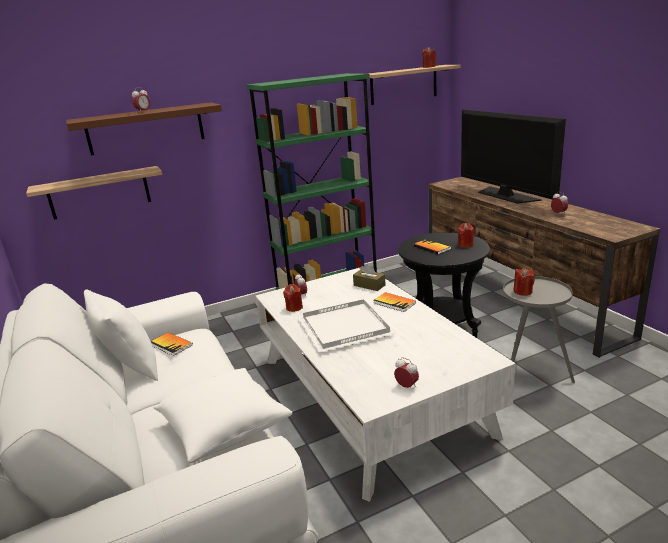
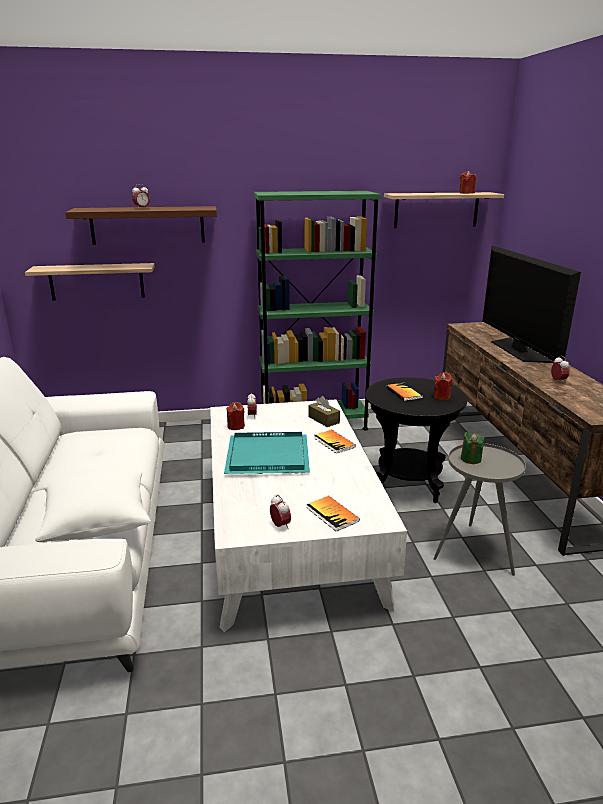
camera: 15 degrees right, 0 degrees up
(130, 368) = (60, 450): white pillow -> none
(171, 345) = (107, 437): book -> book (332, 514)
(347, 328) = (269, 457): white tray -> turquoise tray
(523, 291) = (471, 459): red candle -> green candle

